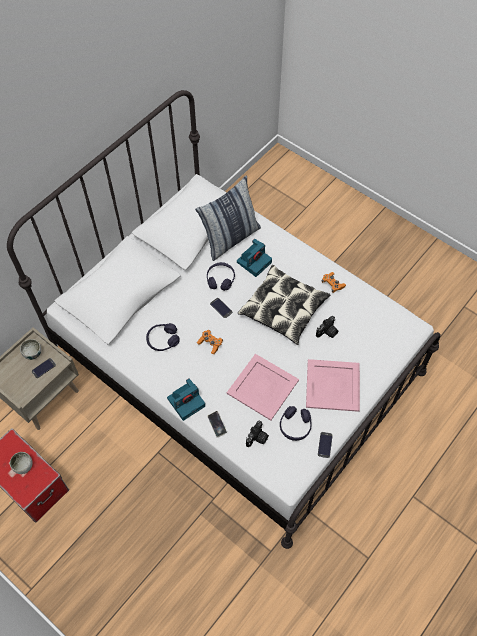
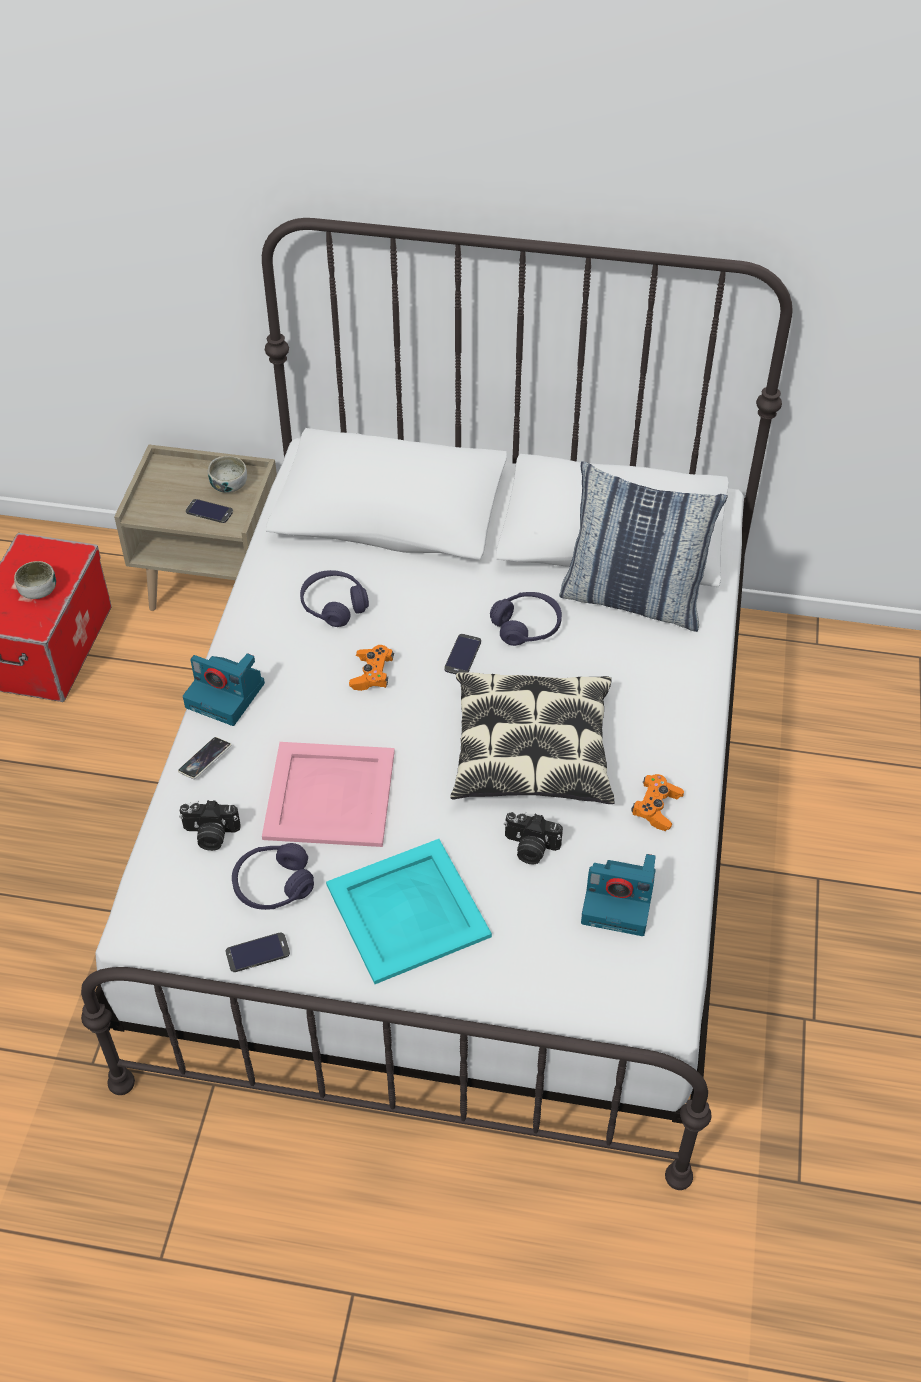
camera: 60 degrees right, 10 degrees down
(254, 261) = (608, 658): camera -> camera (620, 901)
(332, 386) = (406, 910): pink tray -> turquoise tray

